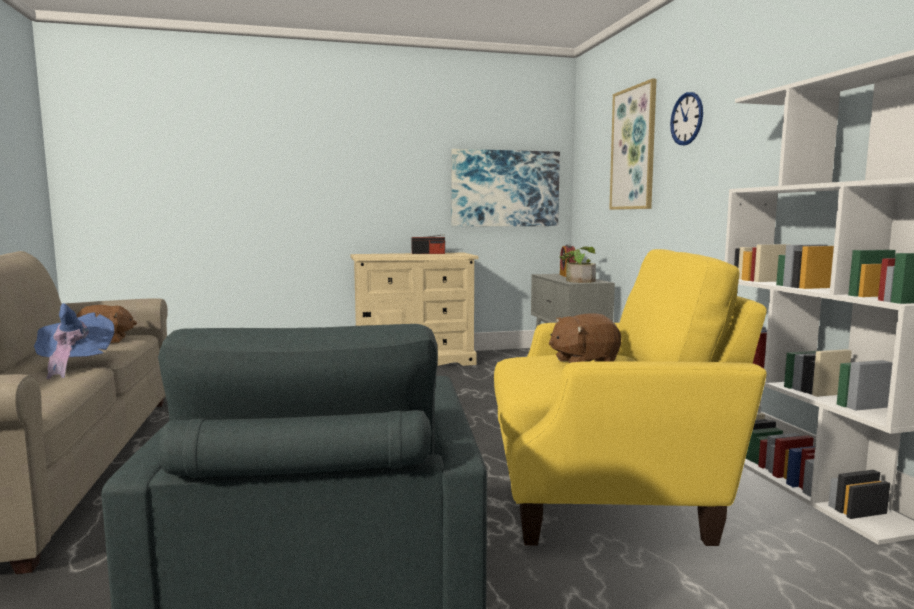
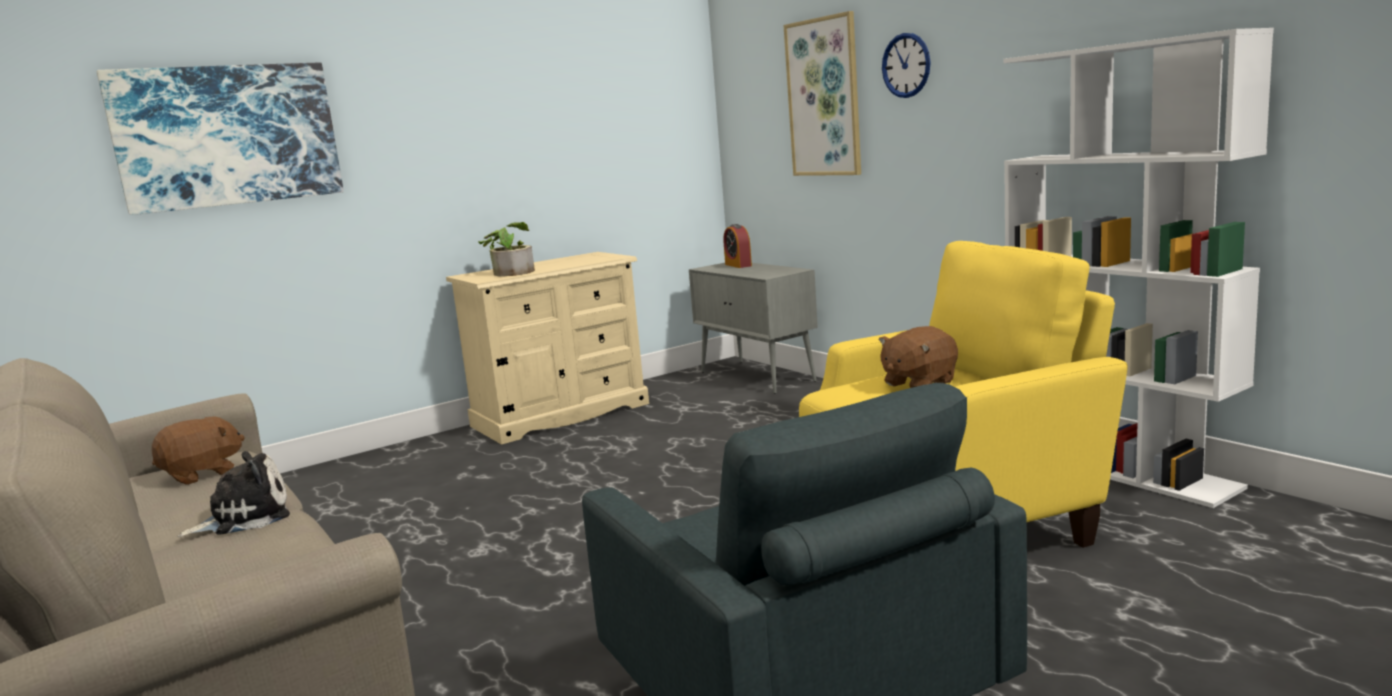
camera: 20 degrees left, 5 degrees up
(74, 366) = (245, 517): blue hat -> plush toy
(428, 253) = (557, 261): radio -> none
(505, 188) = (638, 155): picture -> picture (228, 136)
(578, 280) = (767, 272): potted plant -> potted plant (511, 272)

